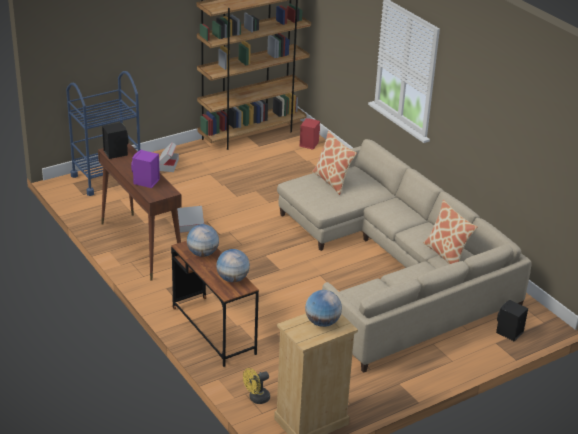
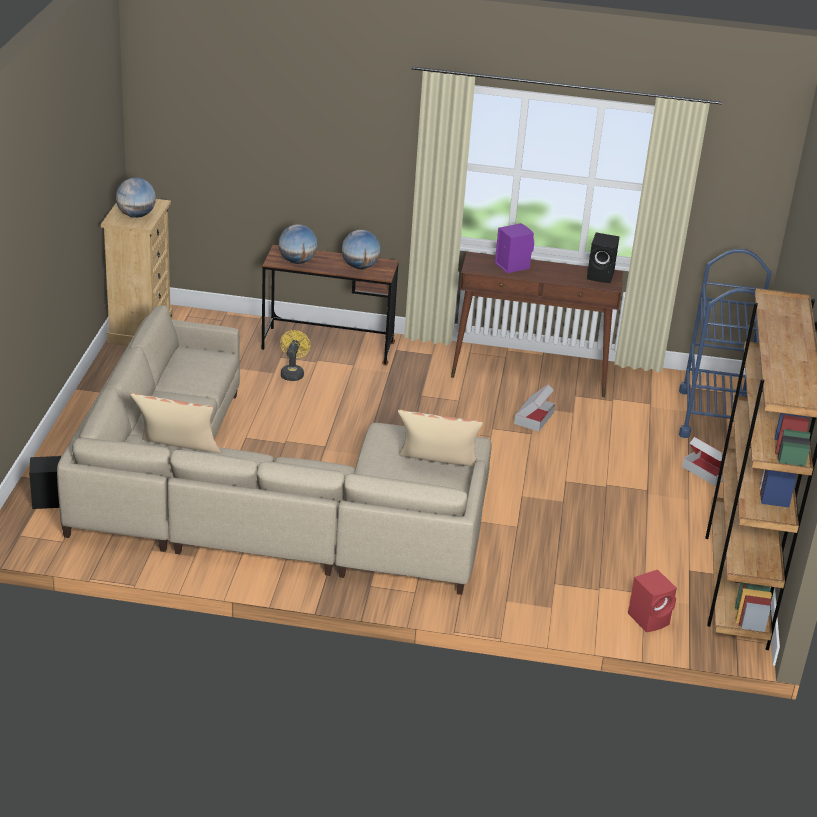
camera: 130 degrees right, 0 degrees up
(256, 399) = (207, 321): yellow fan -> yellow fan (292, 373)

